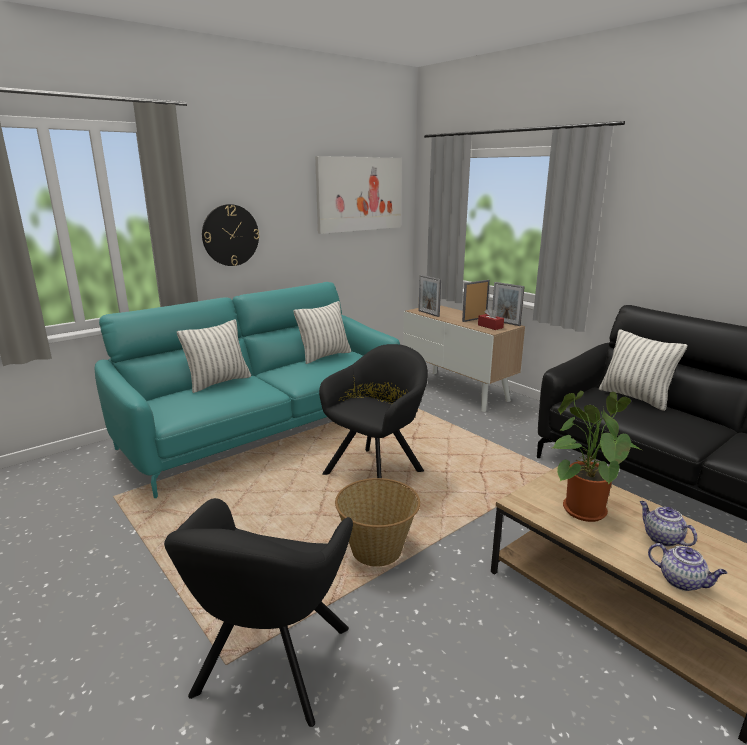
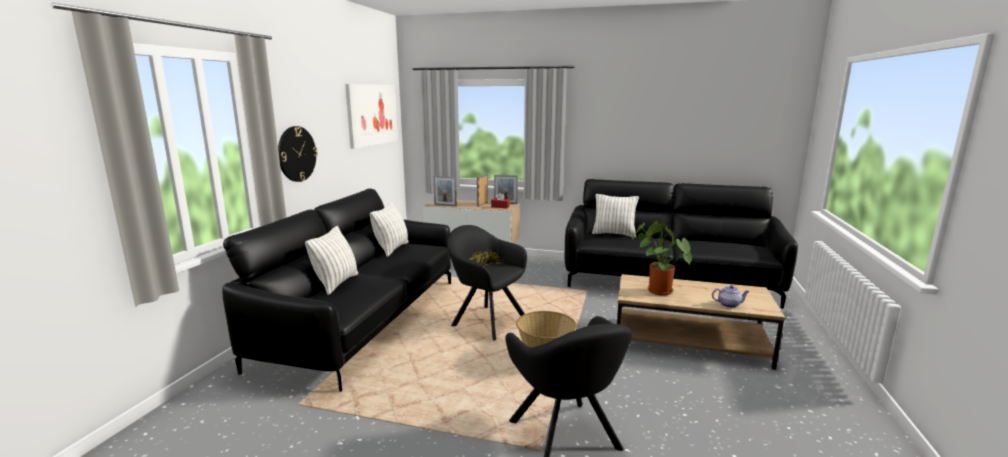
camera: 35 degrees left, 5 degrees down
(266, 429) = (364, 320): turquoise sofa -> black sofa
(377, 471) = (486, 321): black armchair -> black armchair turned 60 degrees counterclockwise
(661, 538) = (702, 292): teapot -> none

